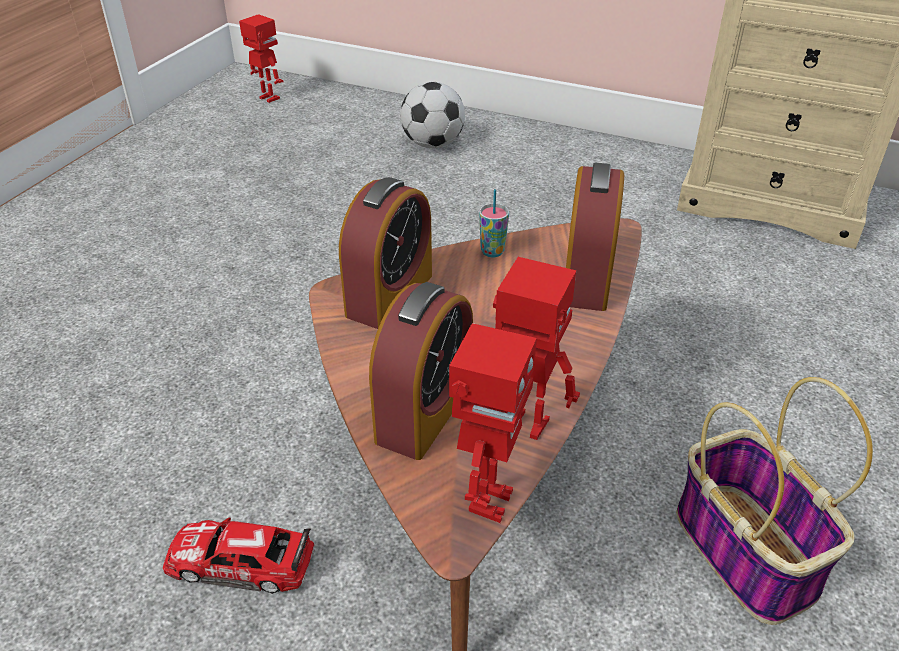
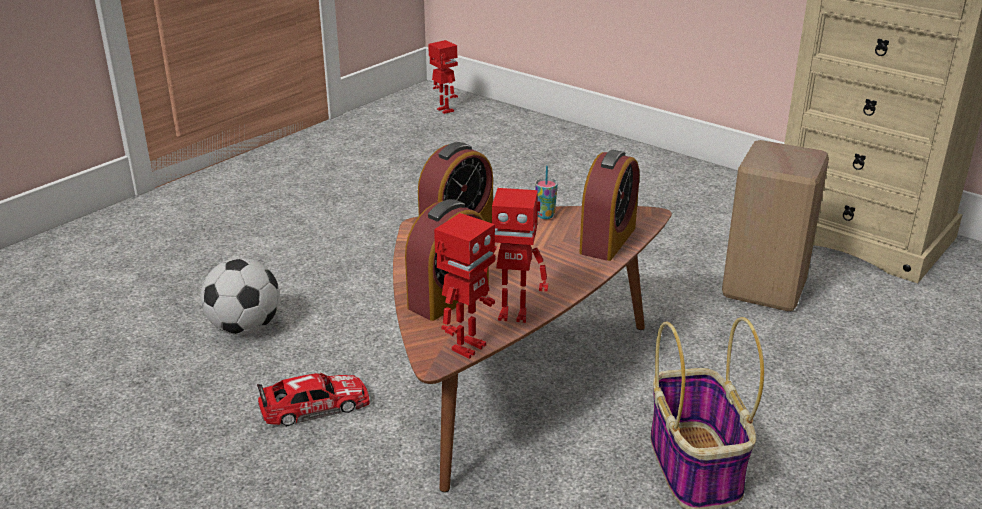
camera: 15 degrees right, 10 degrees down
(240, 562) = (315, 406): toy car -> toy car turned 135 degrees clockwise
(433, 144) = (570, 159): football -> football (245, 328)
(525, 426) = (513, 314): toy robot -> toy robot turned 150 degrees clockwise
(706, 283) = (761, 290): none -> beige stool

